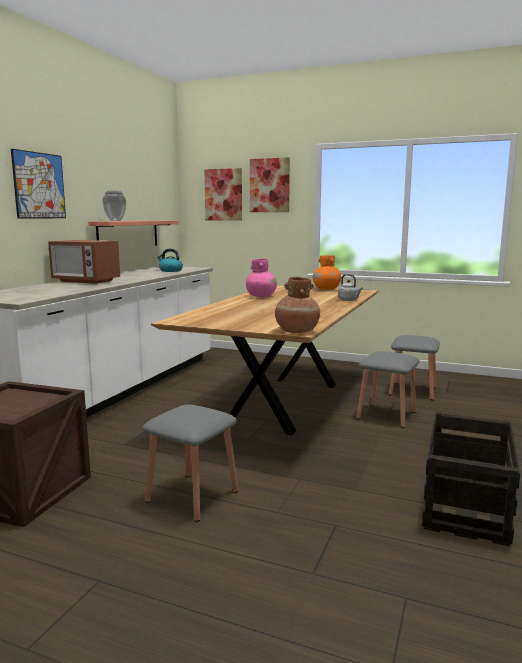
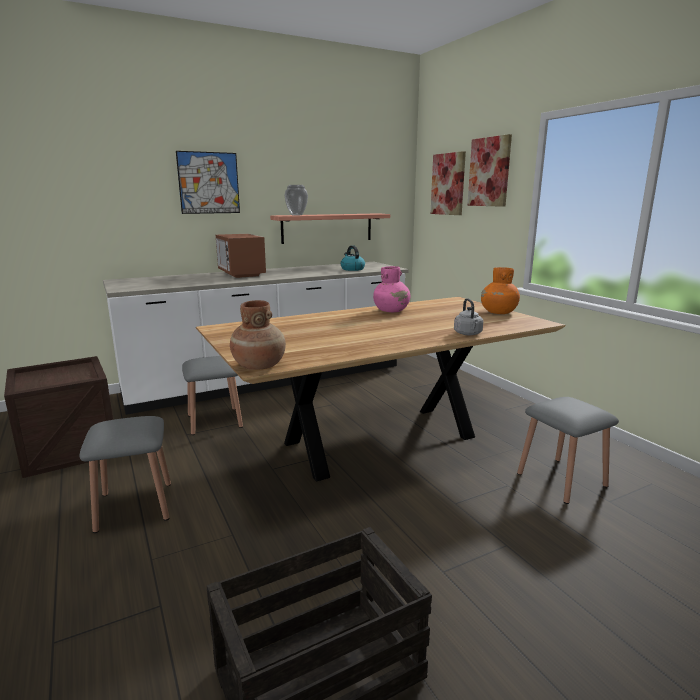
camera: 40 degrees right, 5 degrees up
(386, 415) = (460, 500): grey stool -> grey stool (214, 421)

